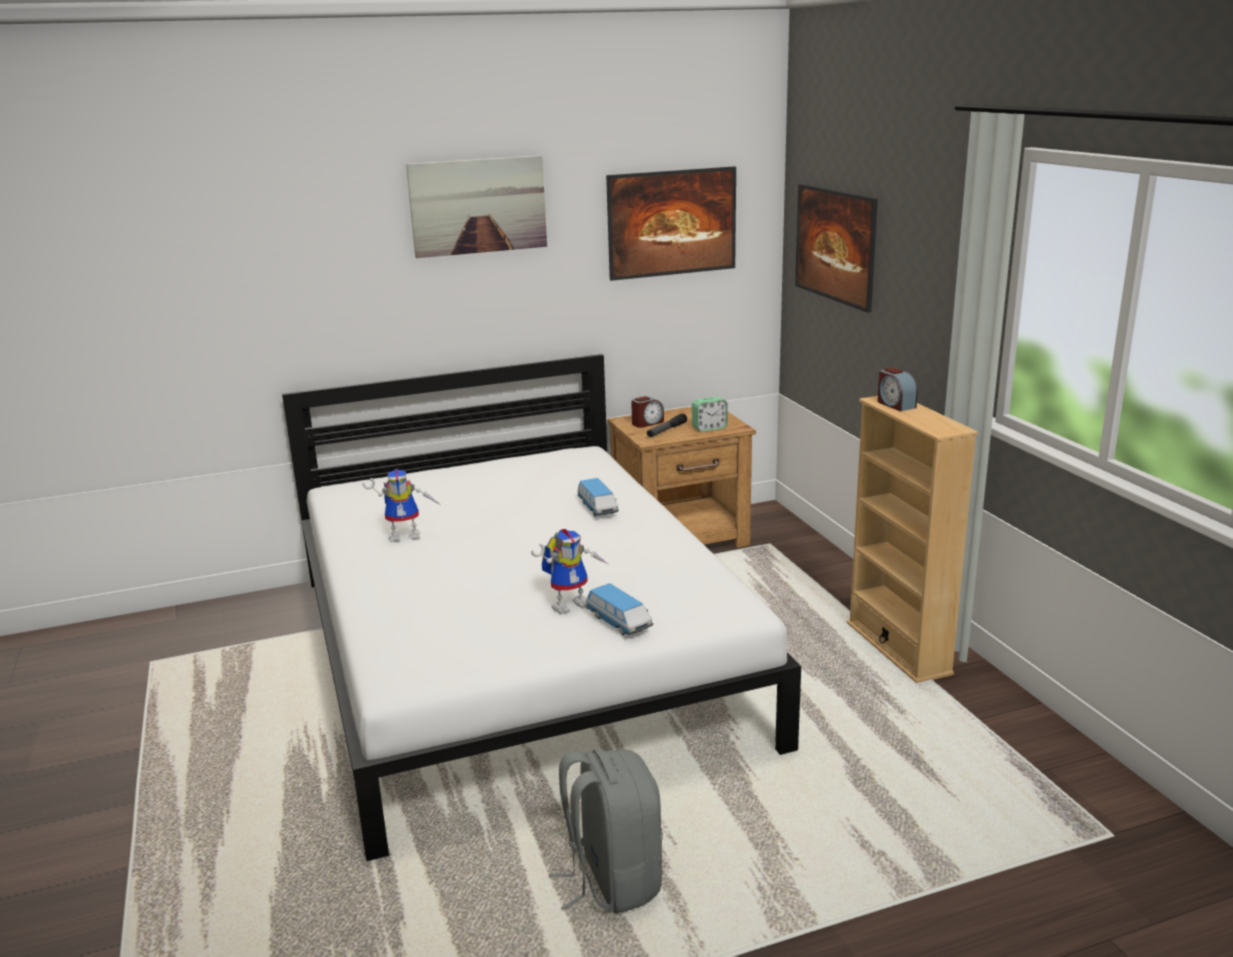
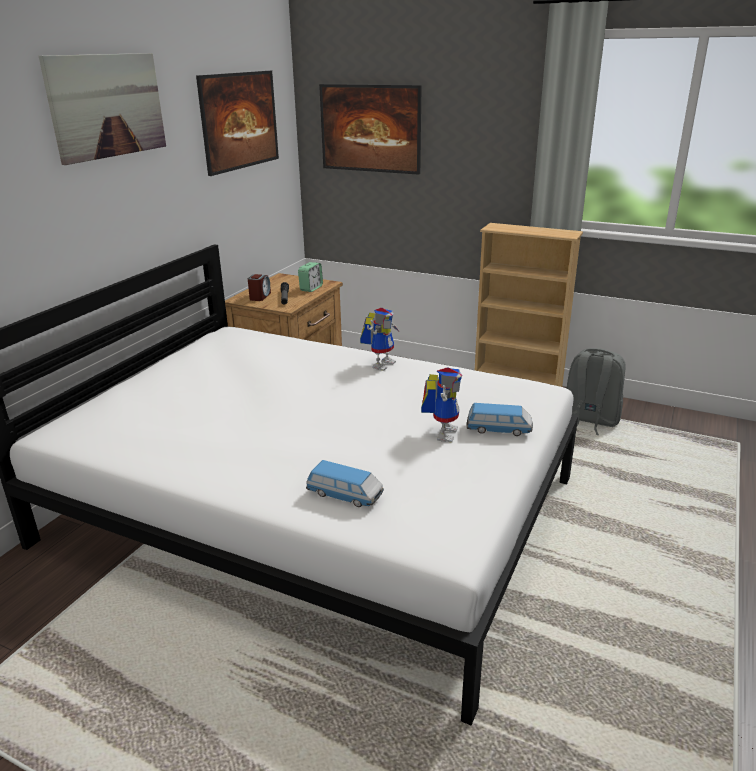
camera: 45 degrees left, 5 degrees up
(407, 535) = (210, 440): toy robot -> toy robot (381, 363)
(598, 508) = (323, 365): toy car -> toy car (345, 495)
(612, 880) = (619, 614): grey backpack -> grey backpack (589, 420)
(895, 404) = (509, 228): alarm clock -> none

